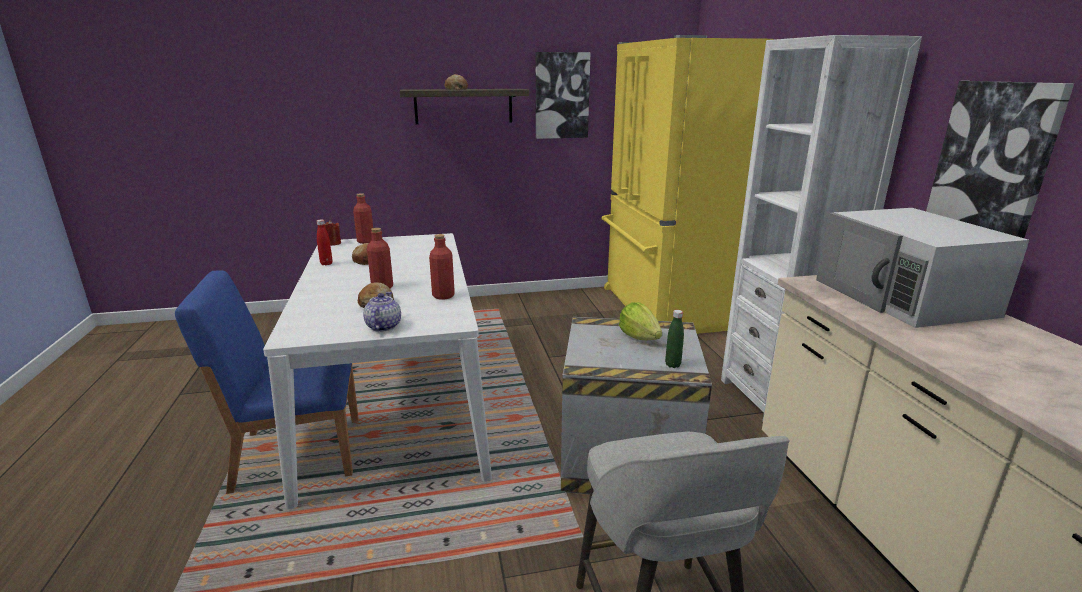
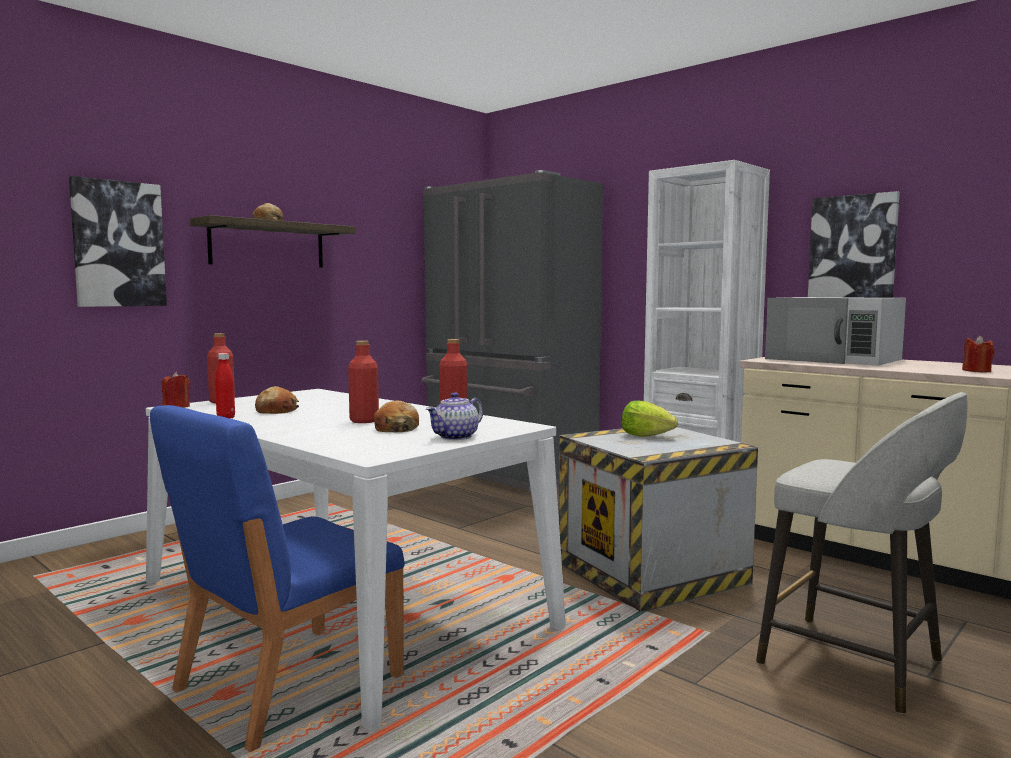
camera: 35 degrees left, 15 degrees down
(383, 326) = (455, 437): teapot -> teapot turned 105 degrees counterclockwise
(561, 96) = (372, 240): picture -> picture (118, 244)
(659, 308) = (507, 473): yellow fridge -> grey fridge
(672, 365) = (708, 443): green bottle -> none
(1024, 378) = (976, 371): none -> red candle

